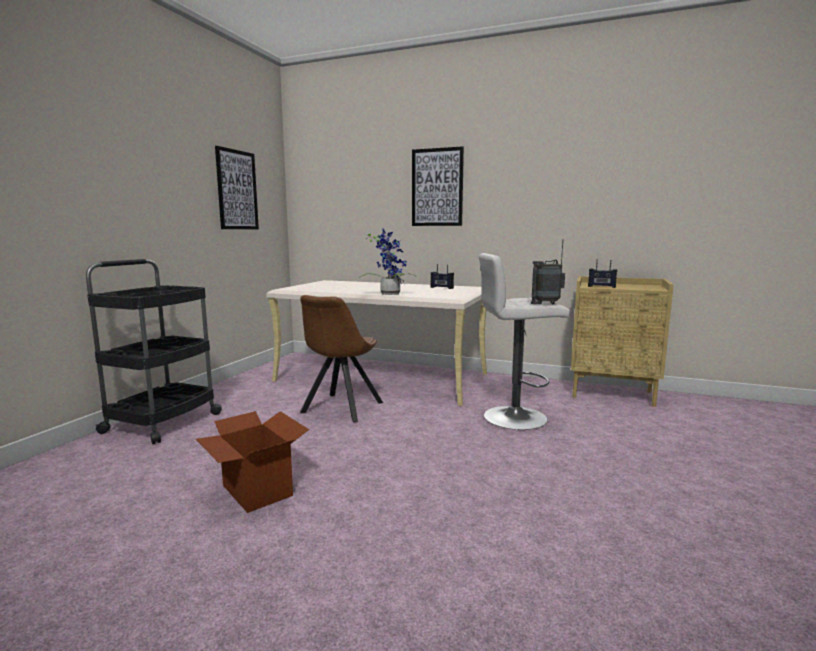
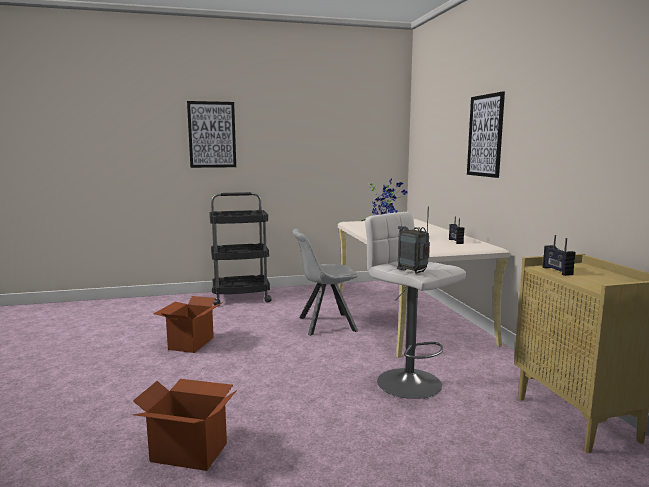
camera: 55 degrees right, 0 degrees up
(237, 190) = (347, 141): picture -> picture (212, 134)
(341, 408) = (325, 324): brown chair -> grey chair
(568, 560) = (189, 452): none -> cardboard box

